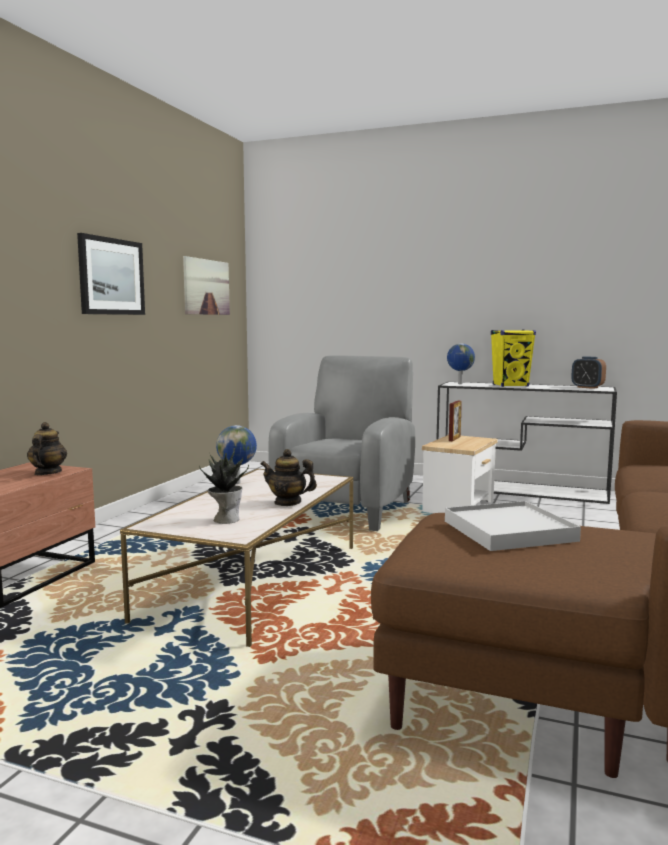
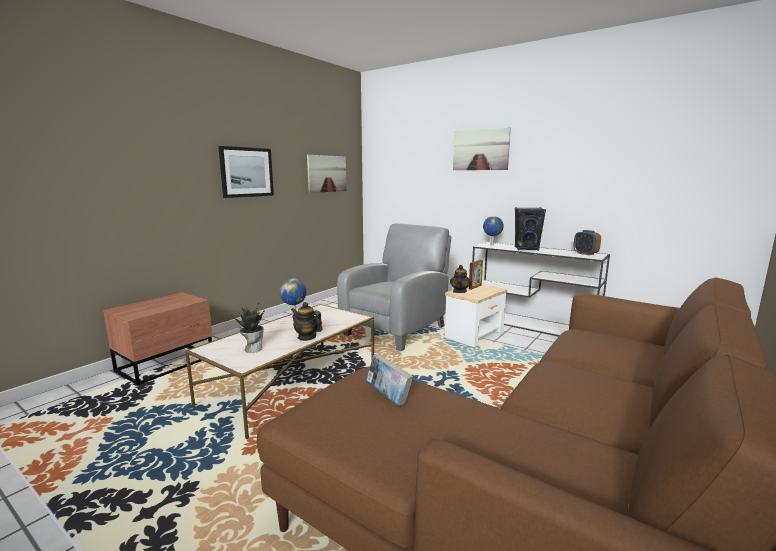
camera: 15 degrees right, 5 degrees up
(47, 473) = (179, 302): teapot -> teapot (459, 291)
(433, 254) = (480, 150): none -> picture
(509, 531) = (388, 397): white tray -> book
(510, 385) = (526, 249): yellow speaker -> black speaker

